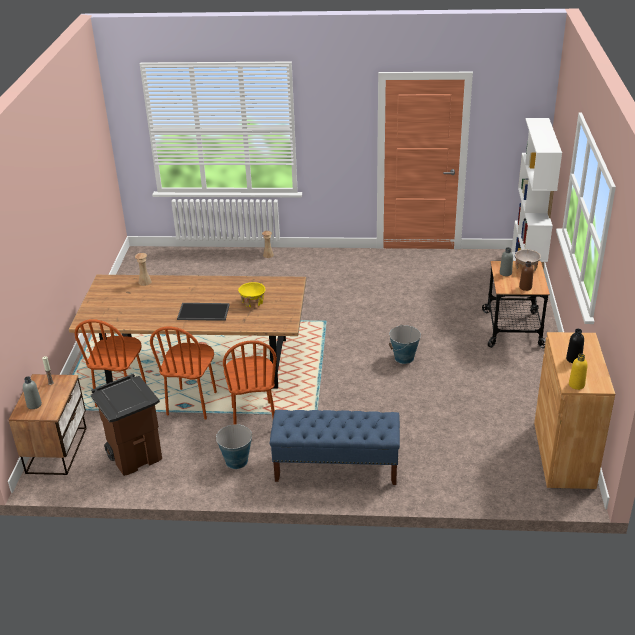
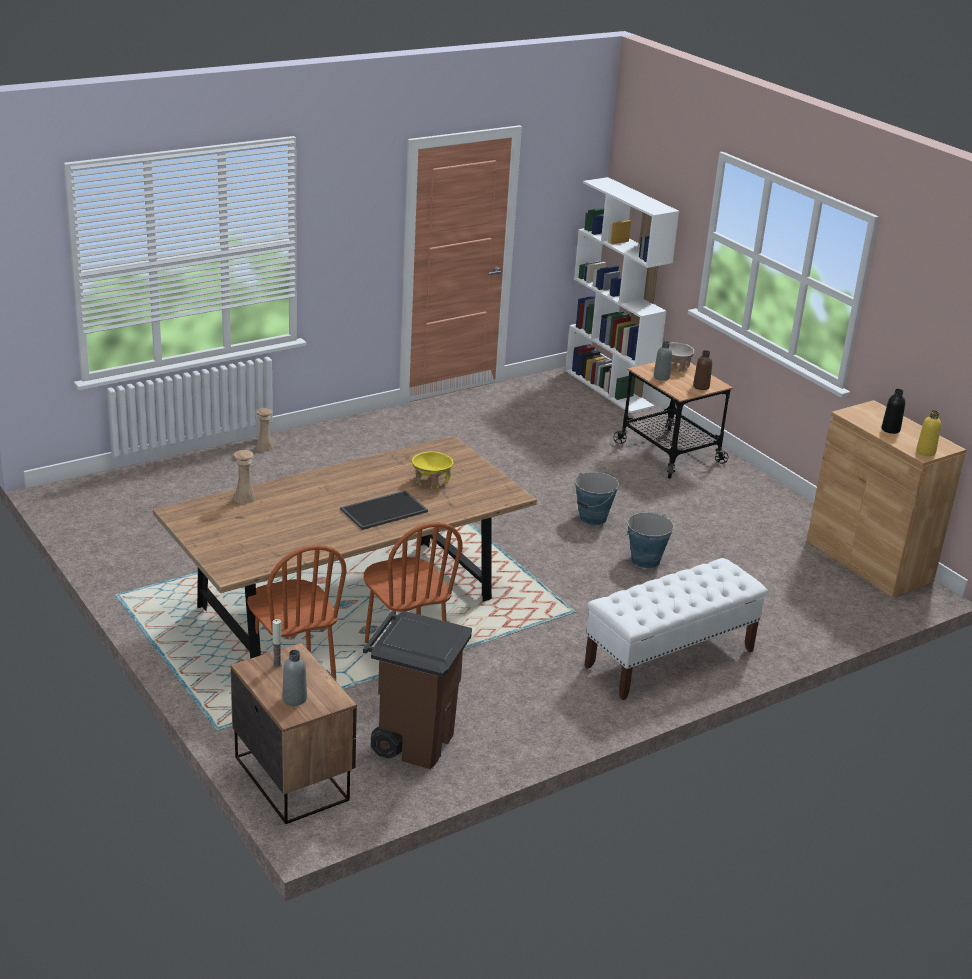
camera: 40 degrees left, 5 degrees down
(236, 461) = (549, 696): bucket -> bucket (645, 560)
(253, 418) = (506, 643): brown chair -> none
(335, 467) = (669, 659): blue bench -> white bench

